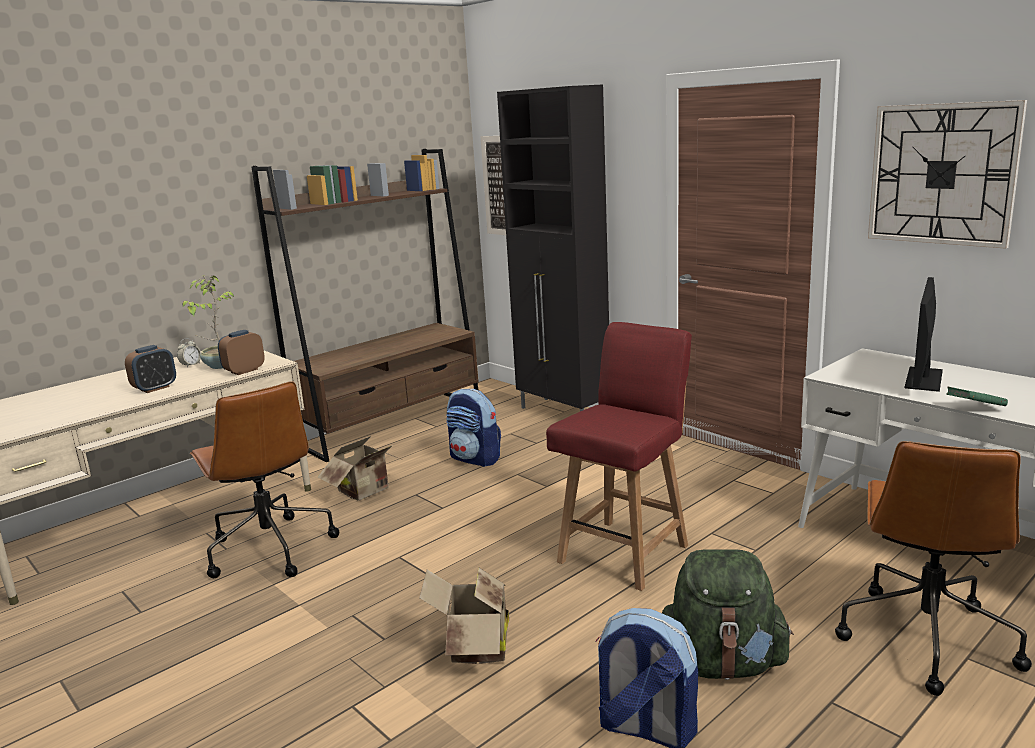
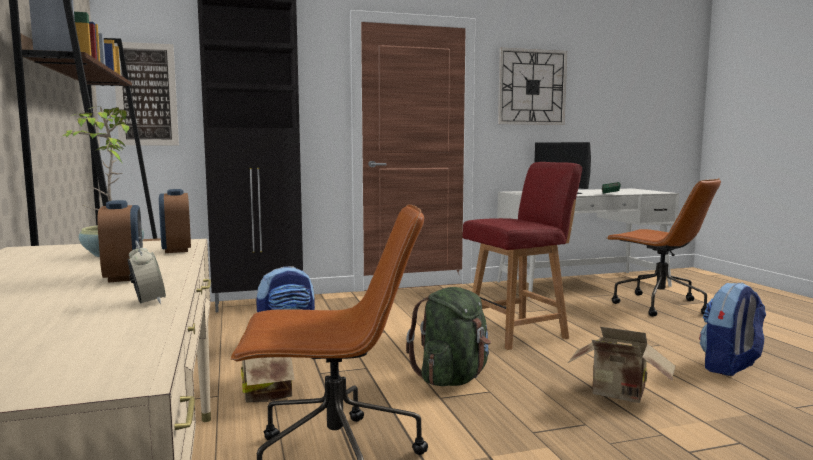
camera: 65 degrees left, 10 degrees down
(191, 365) = (51, 263): alarm clock -> alarm clock (148, 302)
(625, 552) = (518, 333): red chair -> red chair turned 90 degrees clockwise
(722, 664) = (668, 340): green backpack -> green backpack (452, 378)

